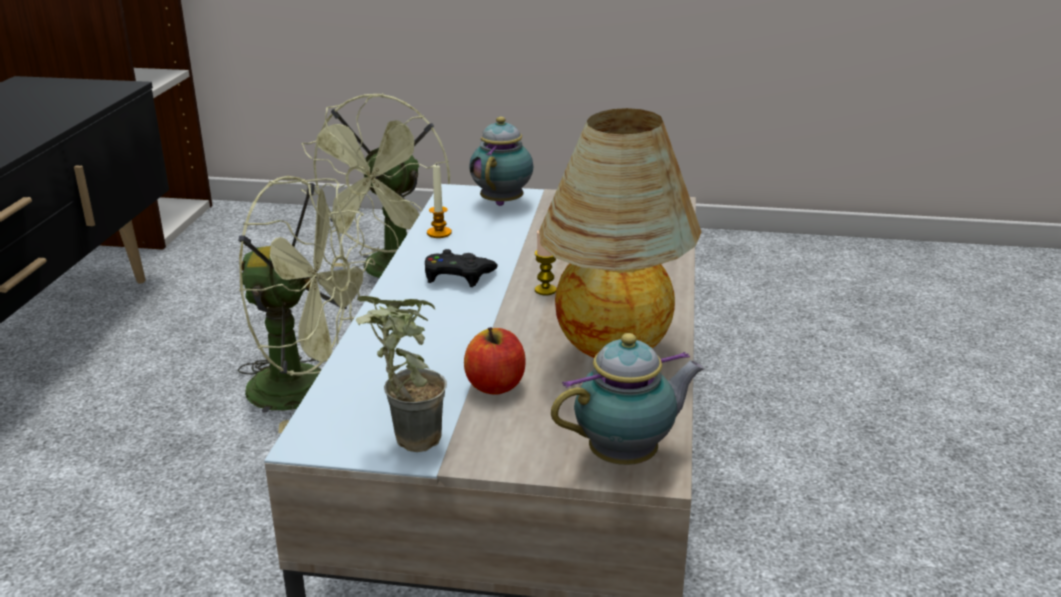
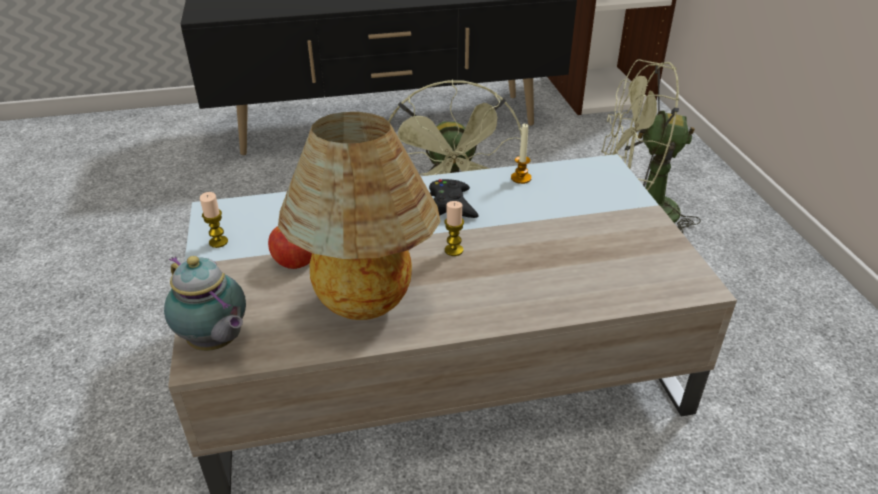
camera: 70 degrees right, 10 degrees up
(403, 440) = (218, 242): potted plant -> candle
(503, 201) = (608, 191): teapot -> none

